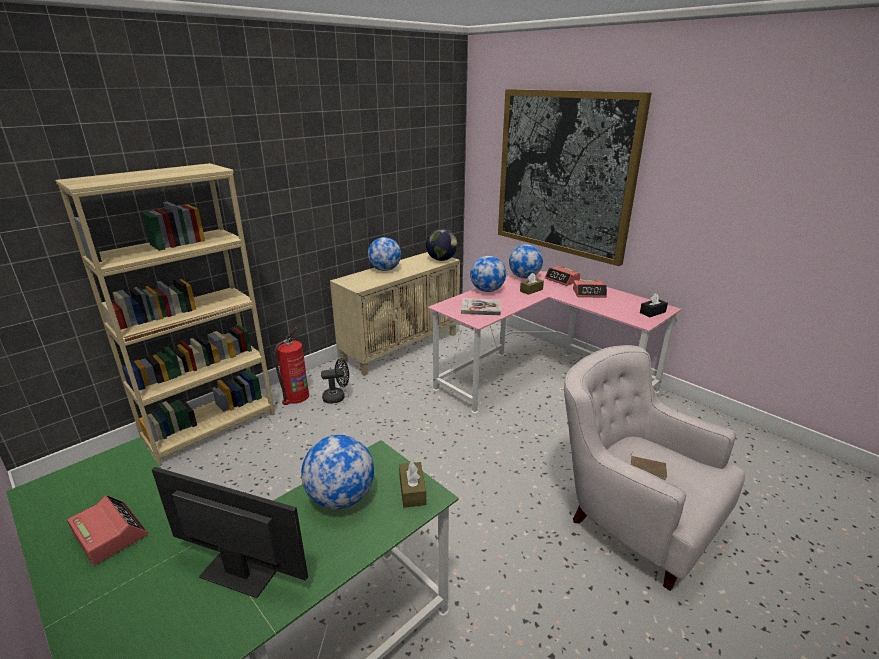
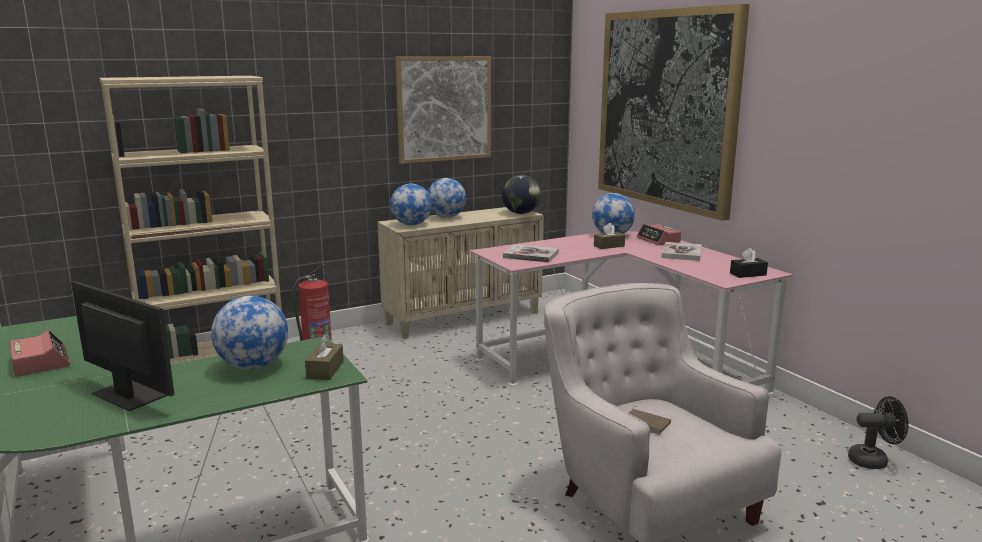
camera: 15 degrees right, 10 degrees down
(337, 397) = (361, 354): black fan -> black fan (873, 460)
(375, 177) = (444, 109): none -> picture
(487, 290) = (553, 242): globe -> globe (411, 224)
(589, 293) = (681, 253): alarm clock -> book

